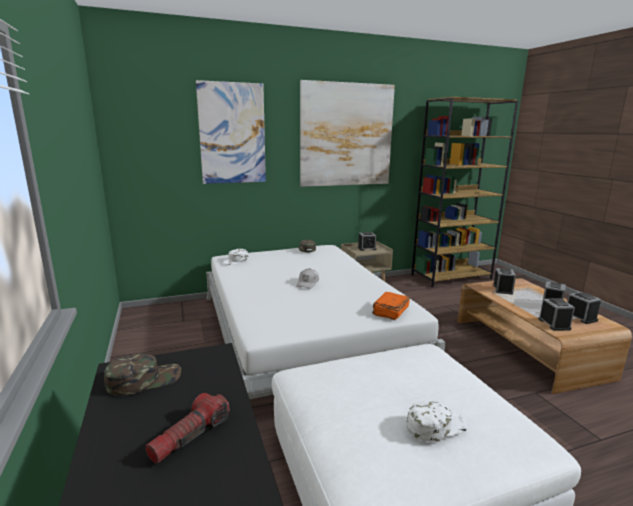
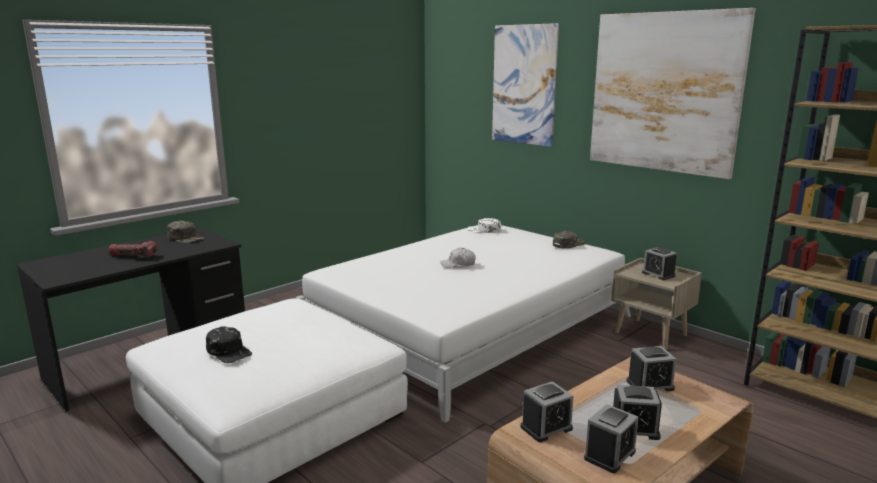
camera: 65 degrees right, 0 degrees up
(390, 312) = (427, 308): orange book -> none
(435, 425) = (229, 351): white cap -> black cap

